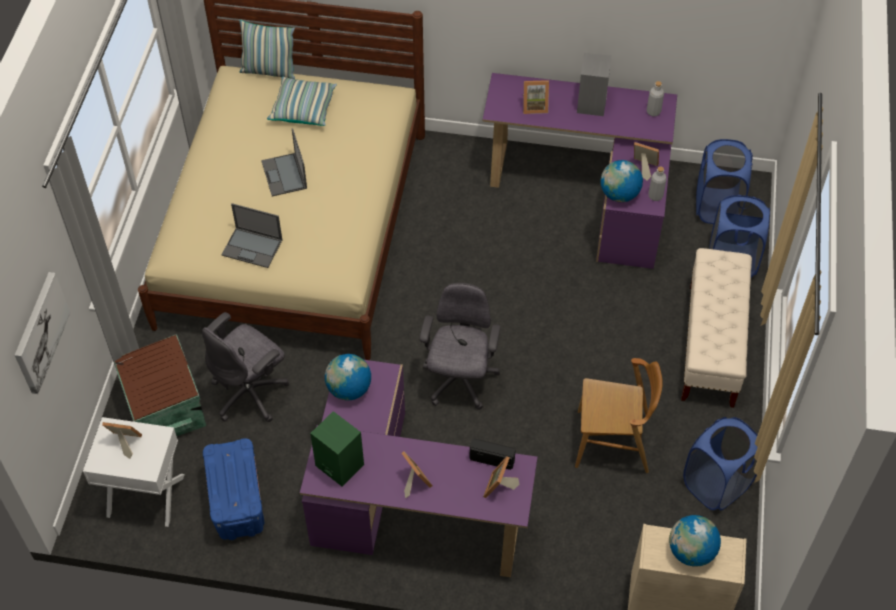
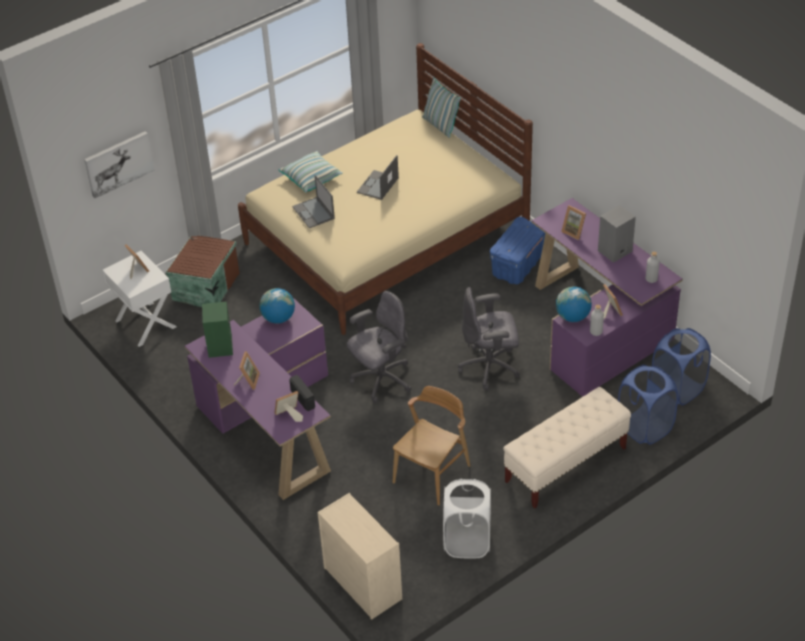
camera: 45 degrees right, 10 degrees down
(237, 503) = (186, 359): blue storage box -> blue storage box (518, 265)
(251, 393) = (258, 309): grey office chair -> grey office chair (490, 367)
(303, 109) = (433, 156): pillow -> pillow (311, 178)
(613, 442) = (432, 474): brown chair -> brown chair turned 105 degrees counterclockwise
(691, 551) = (357, 526): globe -> none
(716, 484) = (467, 542): blue laundry basket -> white laundry basket

